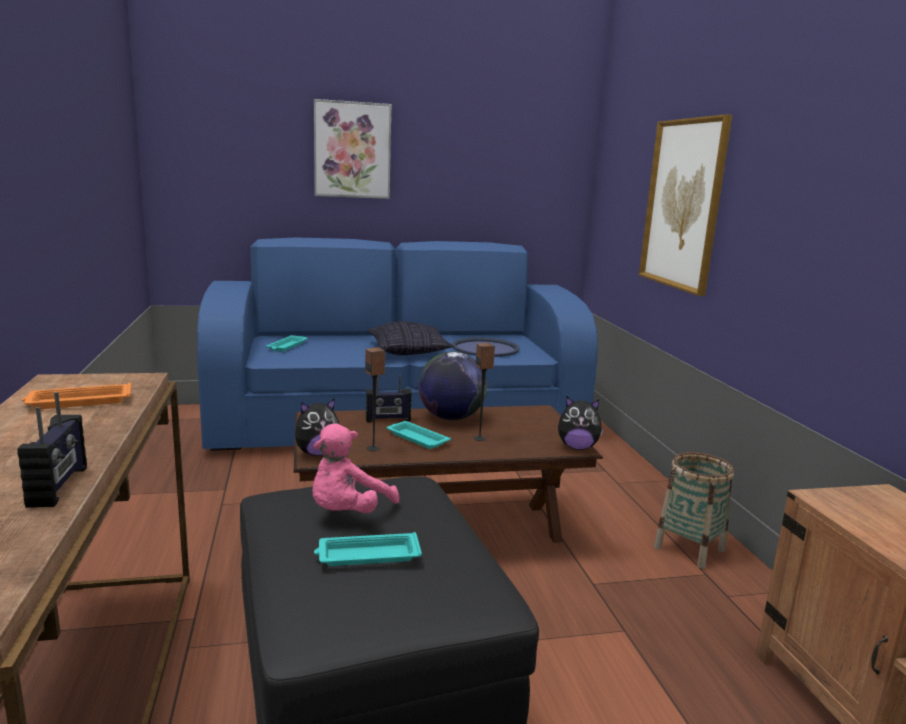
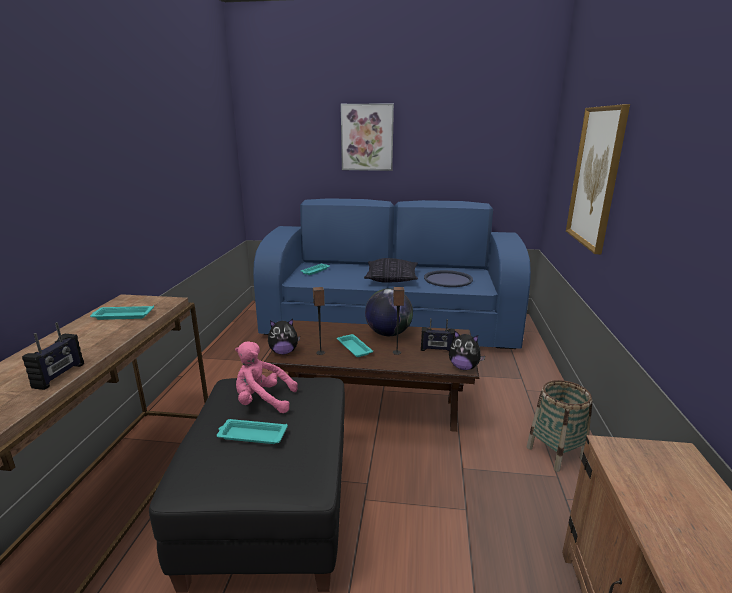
camera: 20 degrees right, 5 degrees up
(78, 402) = (122, 316): orange tray -> turquoise tray
(348, 513) = (263, 401): pink plush toy -> pink plush toy turned 45 degrees clockwise
(388, 419) = (345, 331): radio -> radio (437, 350)

